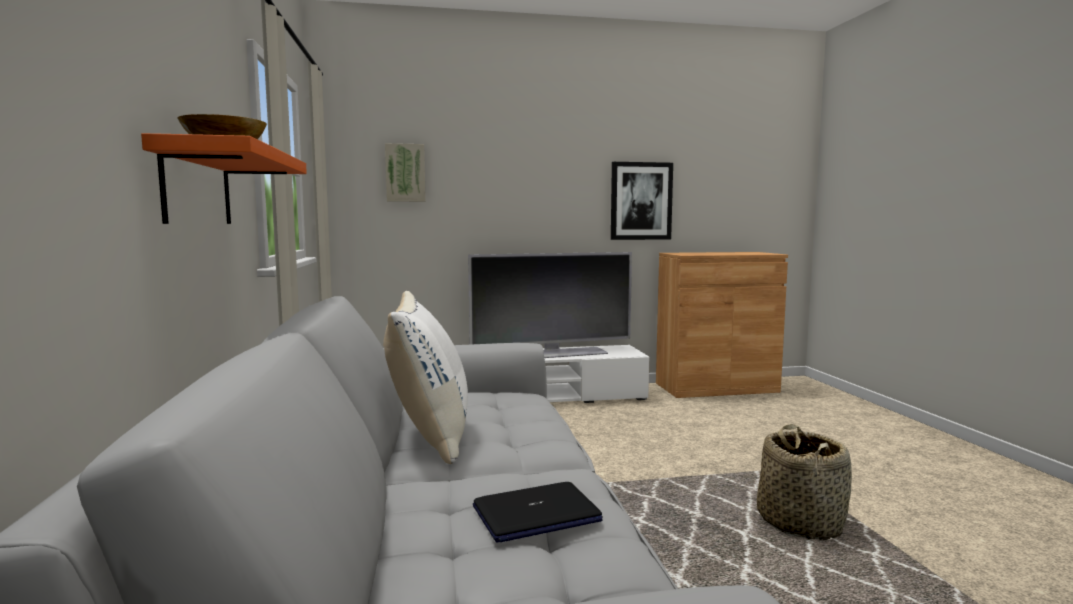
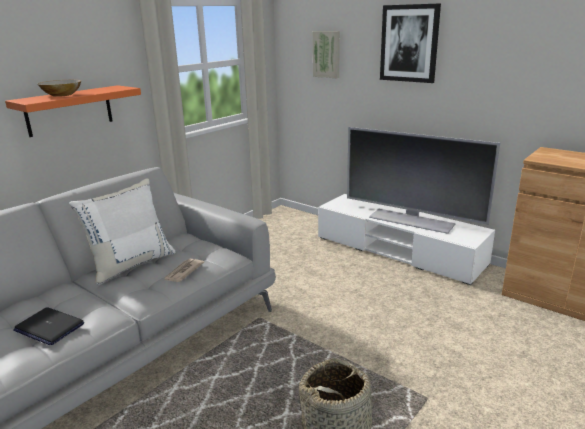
camera: 50 degrees right, 15 degrees up
(523, 417) = (183, 272): none -> newspaper
(641, 201) = (528, 89): picture -> picture (409, 43)

